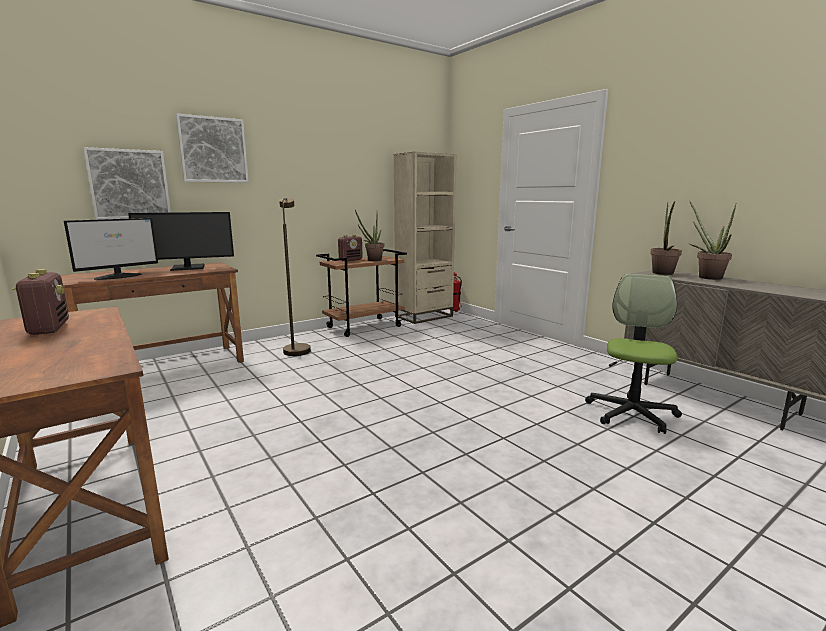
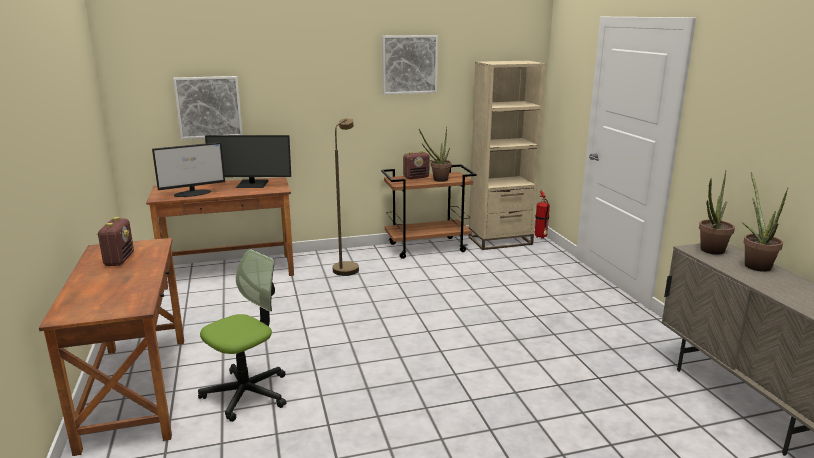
camera: 20 degrees right, 5 degrees up
(213, 150) = (282, 71): picture -> picture (409, 64)
(631, 413) = (625, 401): office chair -> office chair (247, 393)

